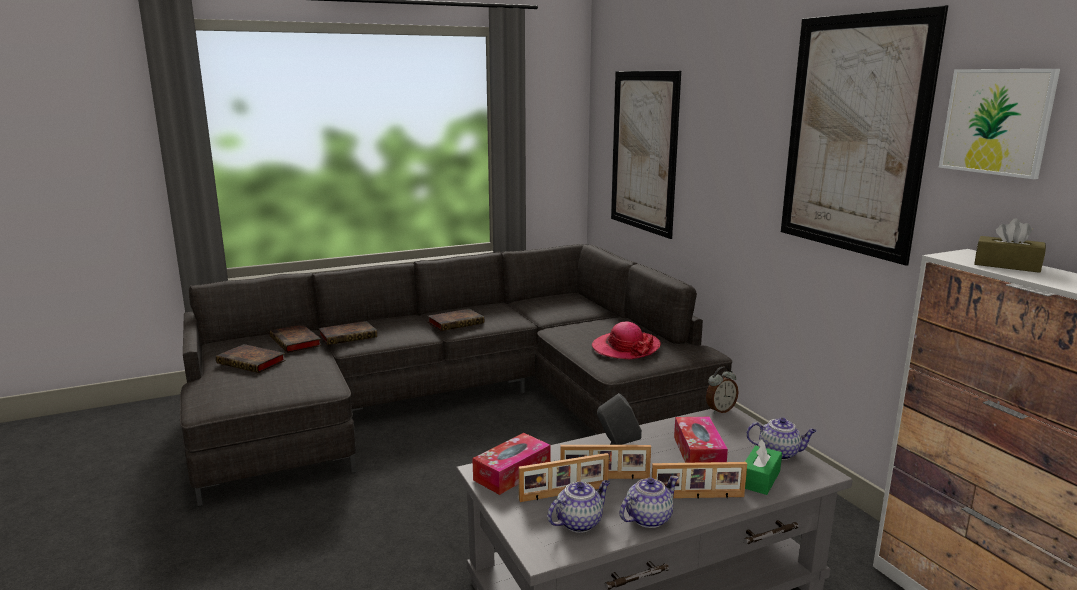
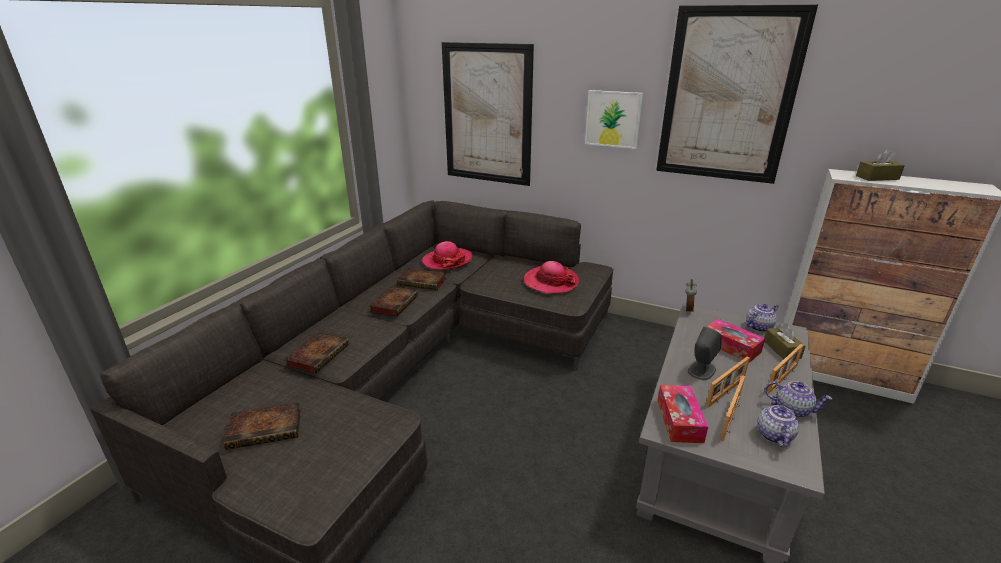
camera: 40 degrees left, 10 degrees up
(296, 342) = (274, 384): book -> book (423, 282)
(559, 306) = (447, 260): none -> hat
(647, 518) = (792, 409): teapot -> teapot turned 105 degrees clockwise
(760, 479) = (781, 349): green tissue box -> brown tissue box
(996, 121) = (851, 86): picture -> picture (613, 119)

